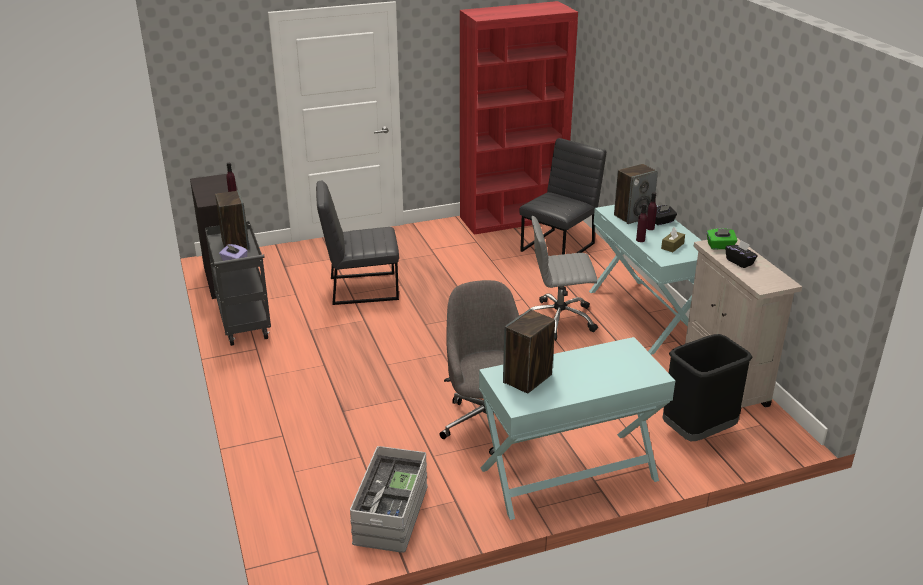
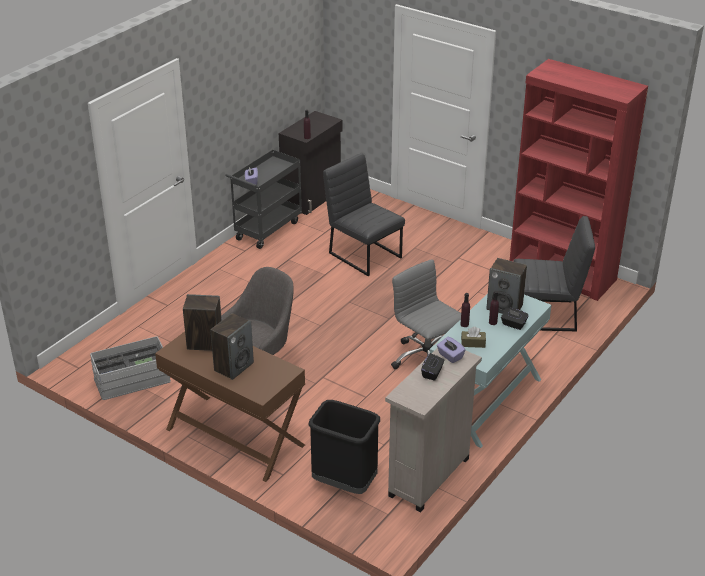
camera: 55 degrees right, 5 degrees up
(235, 244) = (273, 170): speaker -> speaker (233, 366)
(569, 474) = (234, 437): turquoise desk -> brown desk
(720, 246) = (450, 356): green tissue box -> purple tissue box

